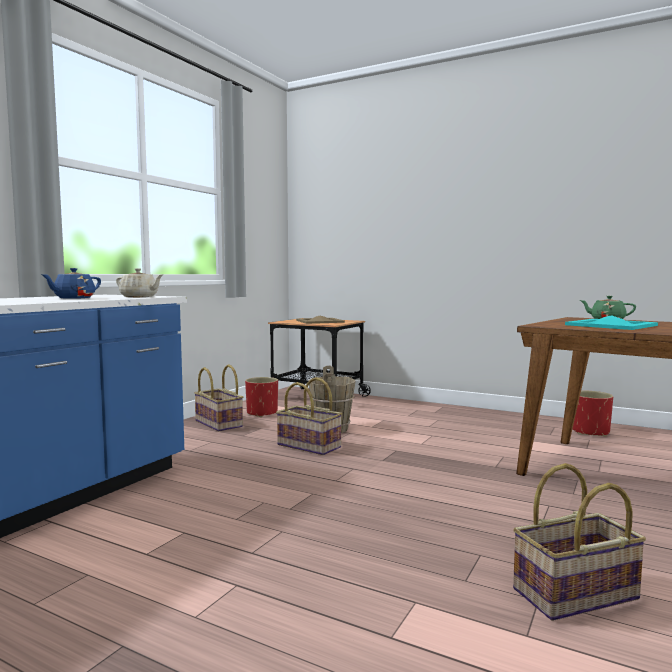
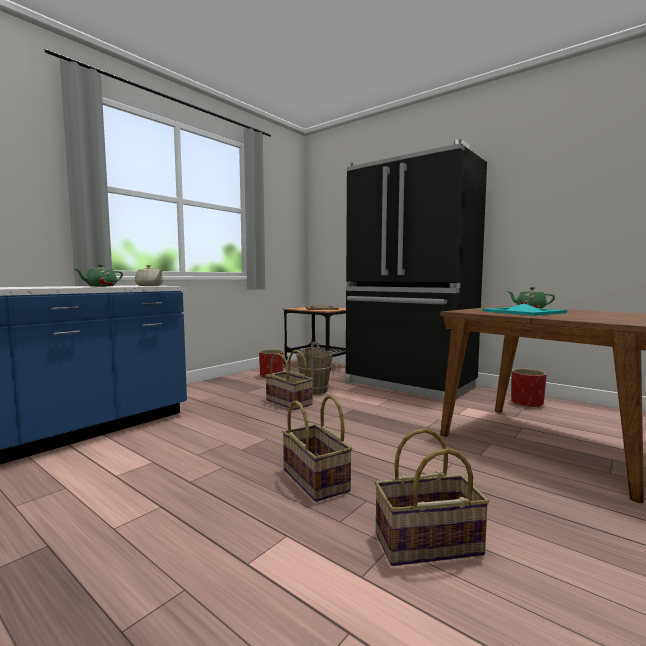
camera: 10 degrees right, 0 degrees up
(74, 298) = (100, 286): blue teapot -> green teapot
(219, 423) = (236, 382): basket -> basket (316, 480)
(443, 416) = (409, 385): none -> black fridge

